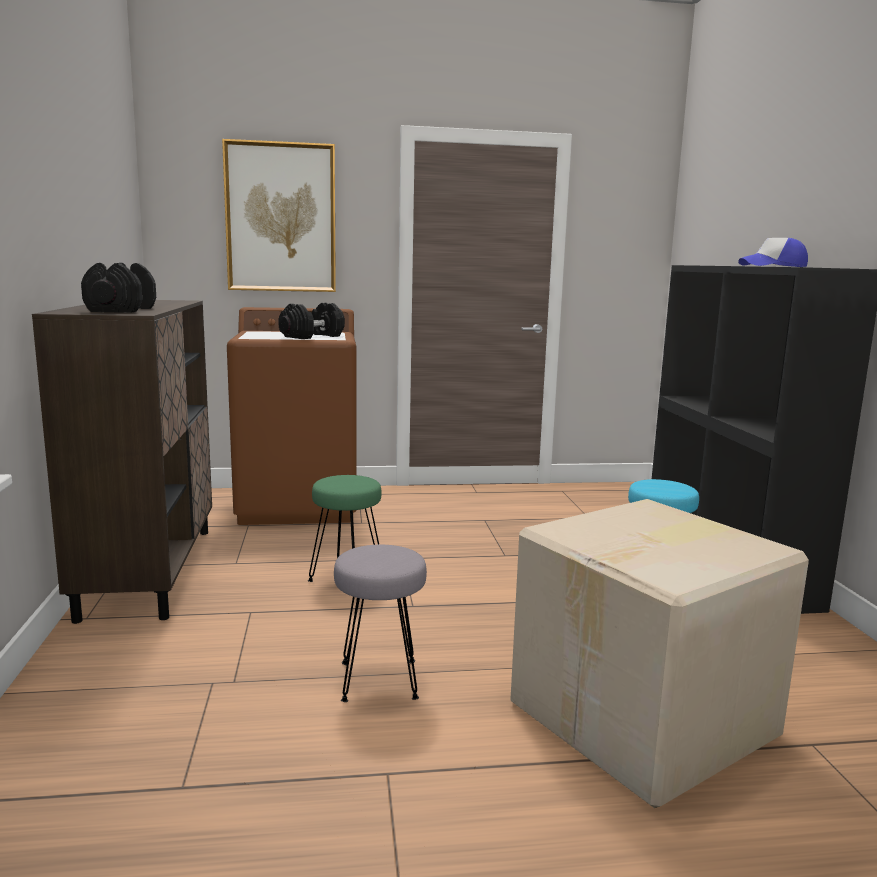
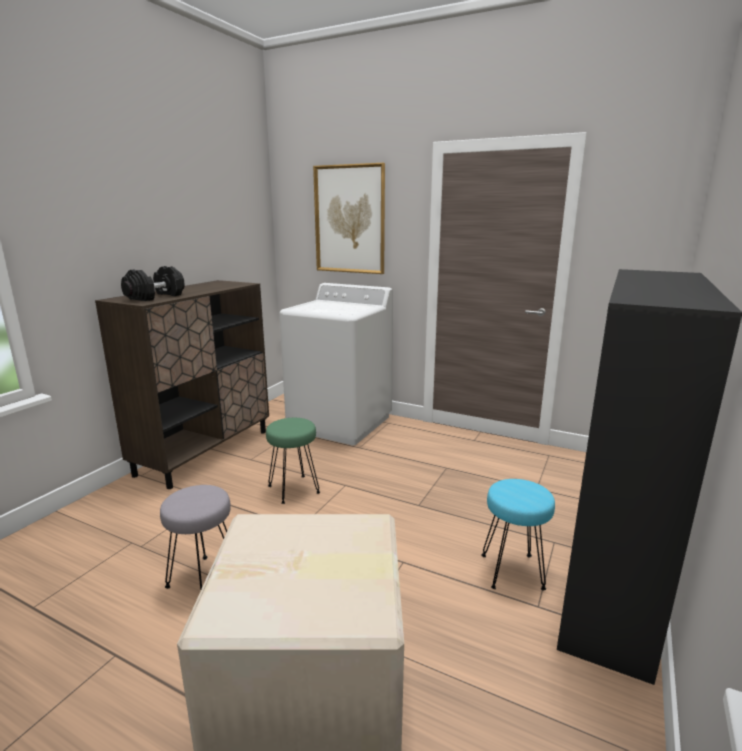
camera: 35 degrees right, 5 degrees up
(299, 505) = (340, 423): brown washing machine -> white washing machine
(312, 336) = (338, 310): black dumbbell -> none
(773, 266) = (663, 287): cap -> none

